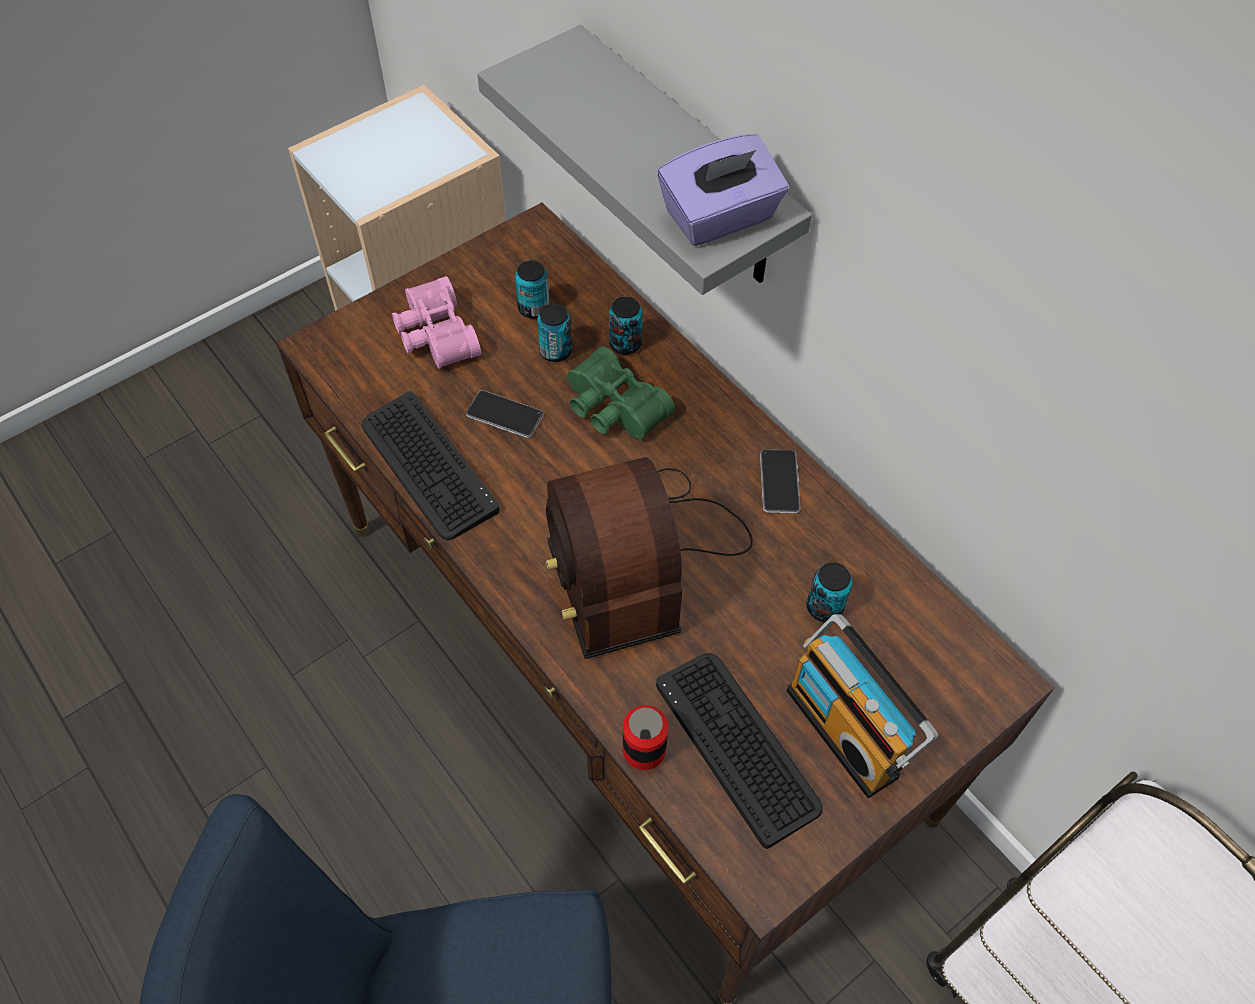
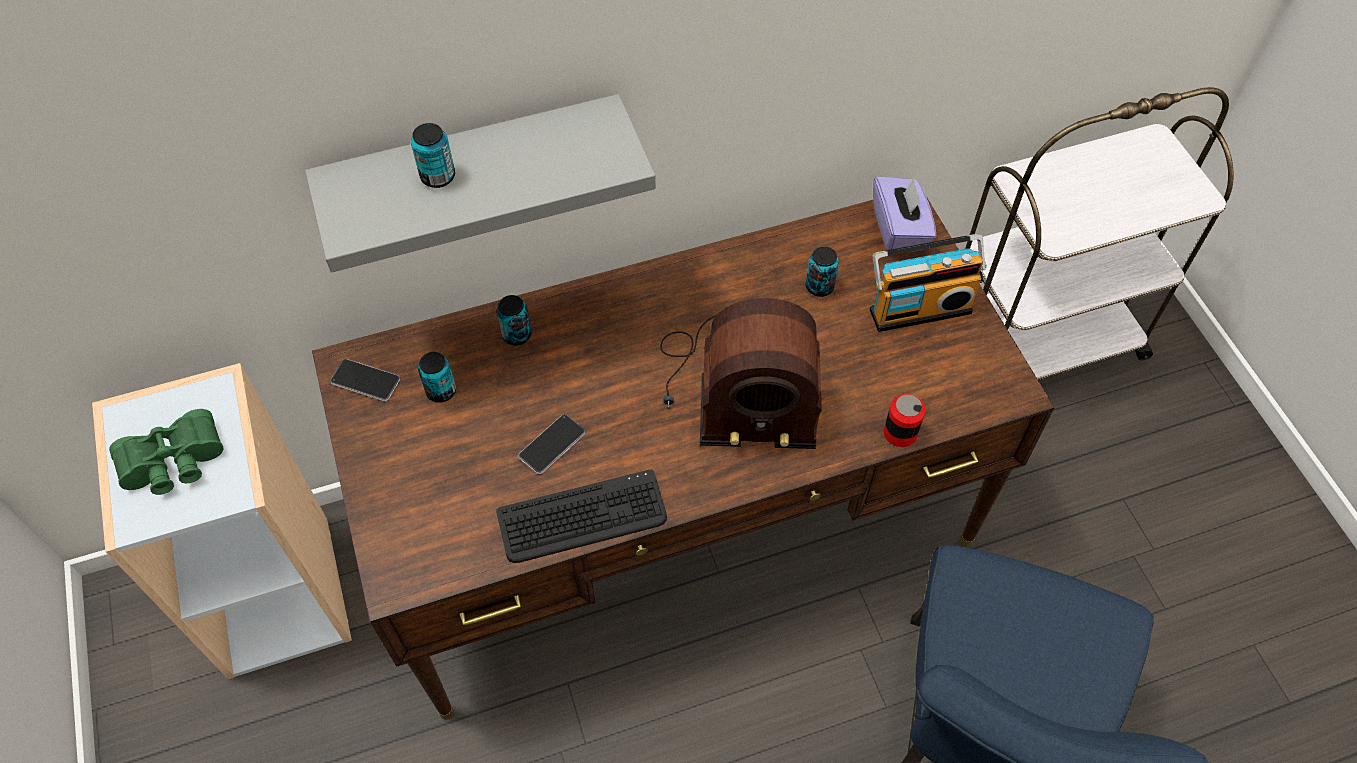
camera: 70 degrees left, 0 degrees up
(434, 335) = (432, 478): pink binoculars -> none
(555, 351) = (499, 387): can -> can (438, 176)
(612, 408) = (581, 364): green binoculars -> green binoculars (175, 465)
(720, 218) = (597, 146): purple tissue box -> purple tissue box (899, 230)
(738, 746) = (913, 374): keyboard -> none
(779, 482) = (701, 276): phone -> phone (365, 381)

